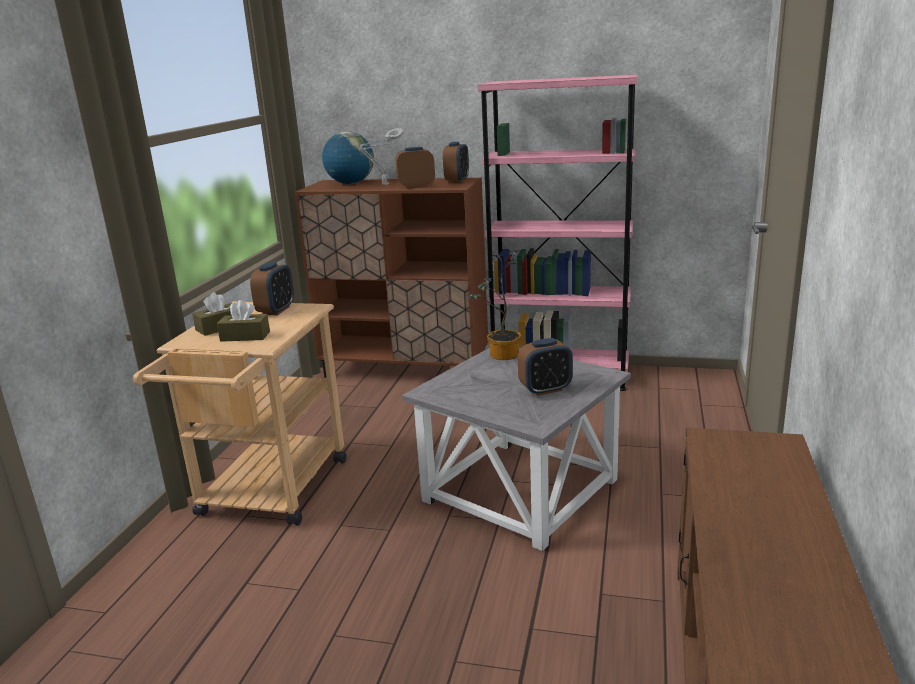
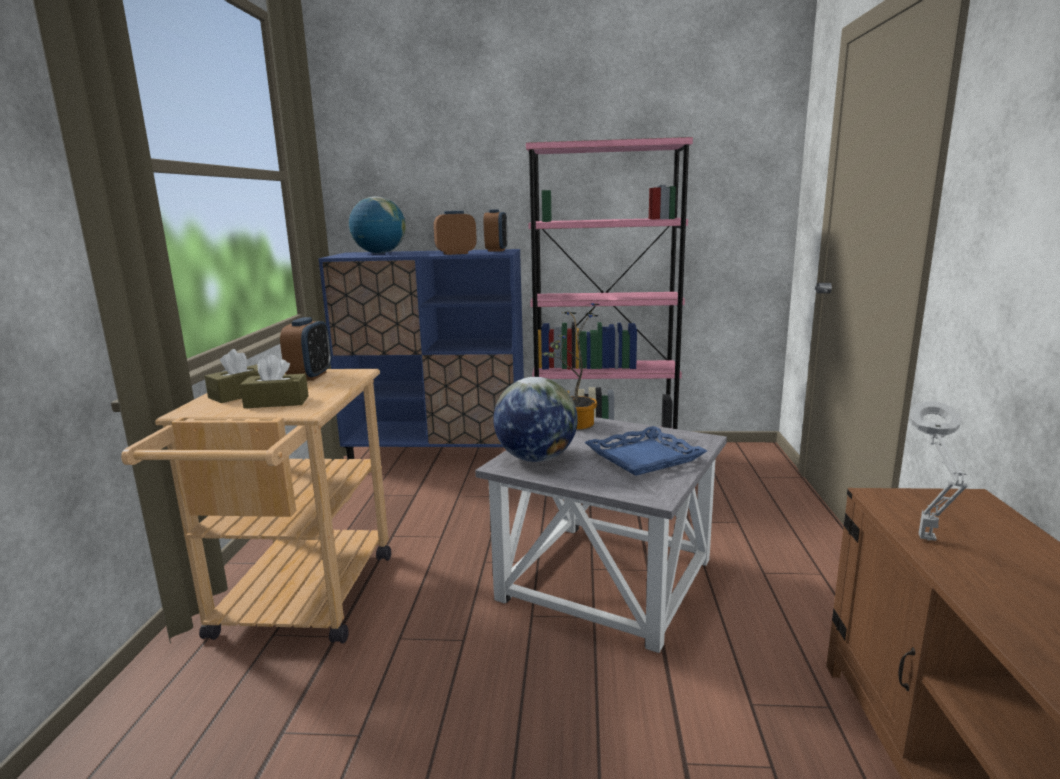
camera: 10 degrees left, 5 degrees down
(384, 185) = (419, 253): grey table lamp -> grey table lamp (927, 541)
(406, 370) = (438, 455): brown cabinet -> blue cabinet
(455, 386) = (536, 458): none -> globe
(545, 389) = (643, 457): alarm clock -> blue tray

